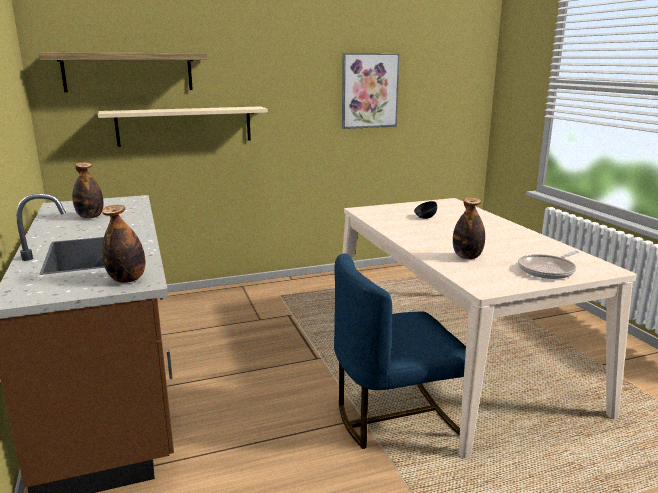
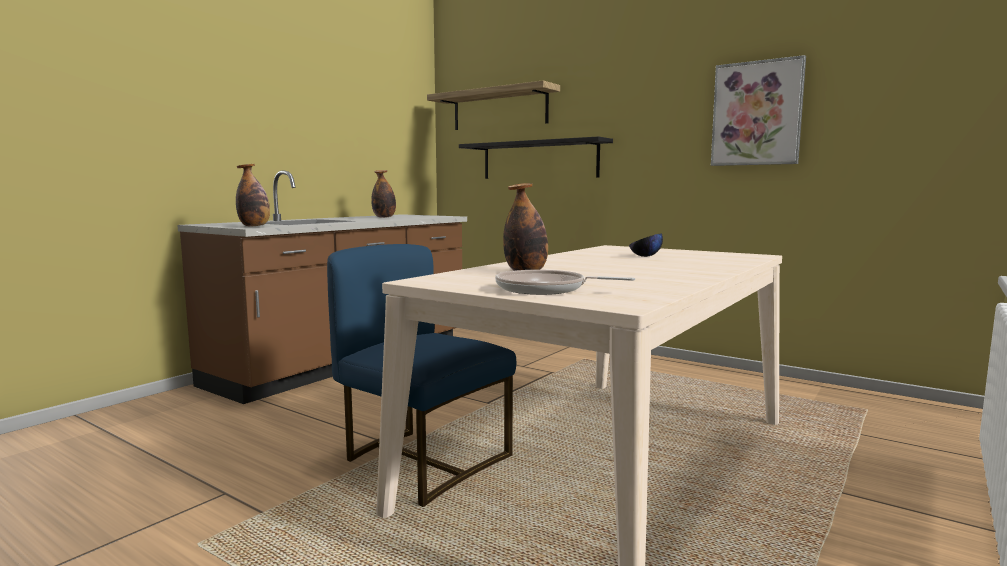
camera: 55 degrees right, 10 degrees down
(185, 126) = (539, 160): beige shelf -> black shelf

